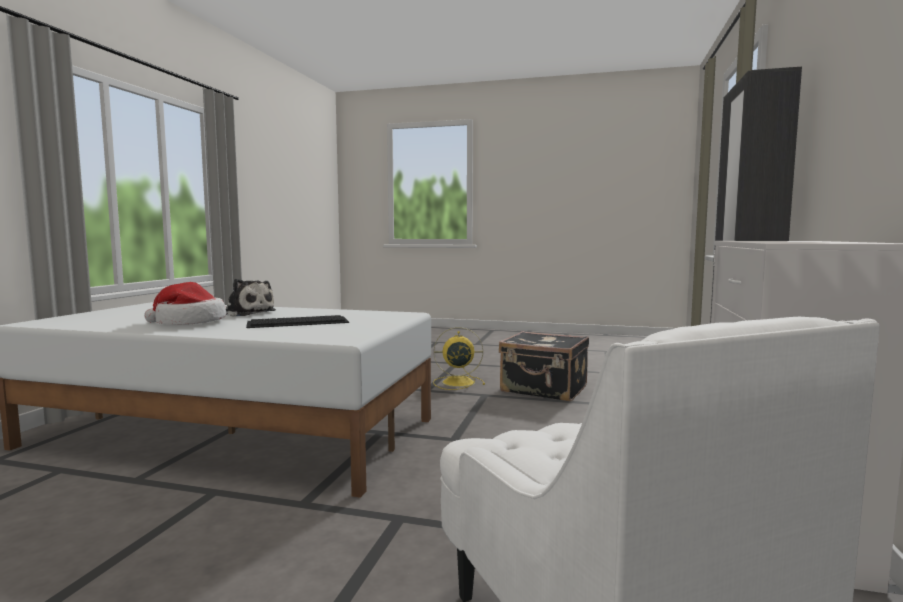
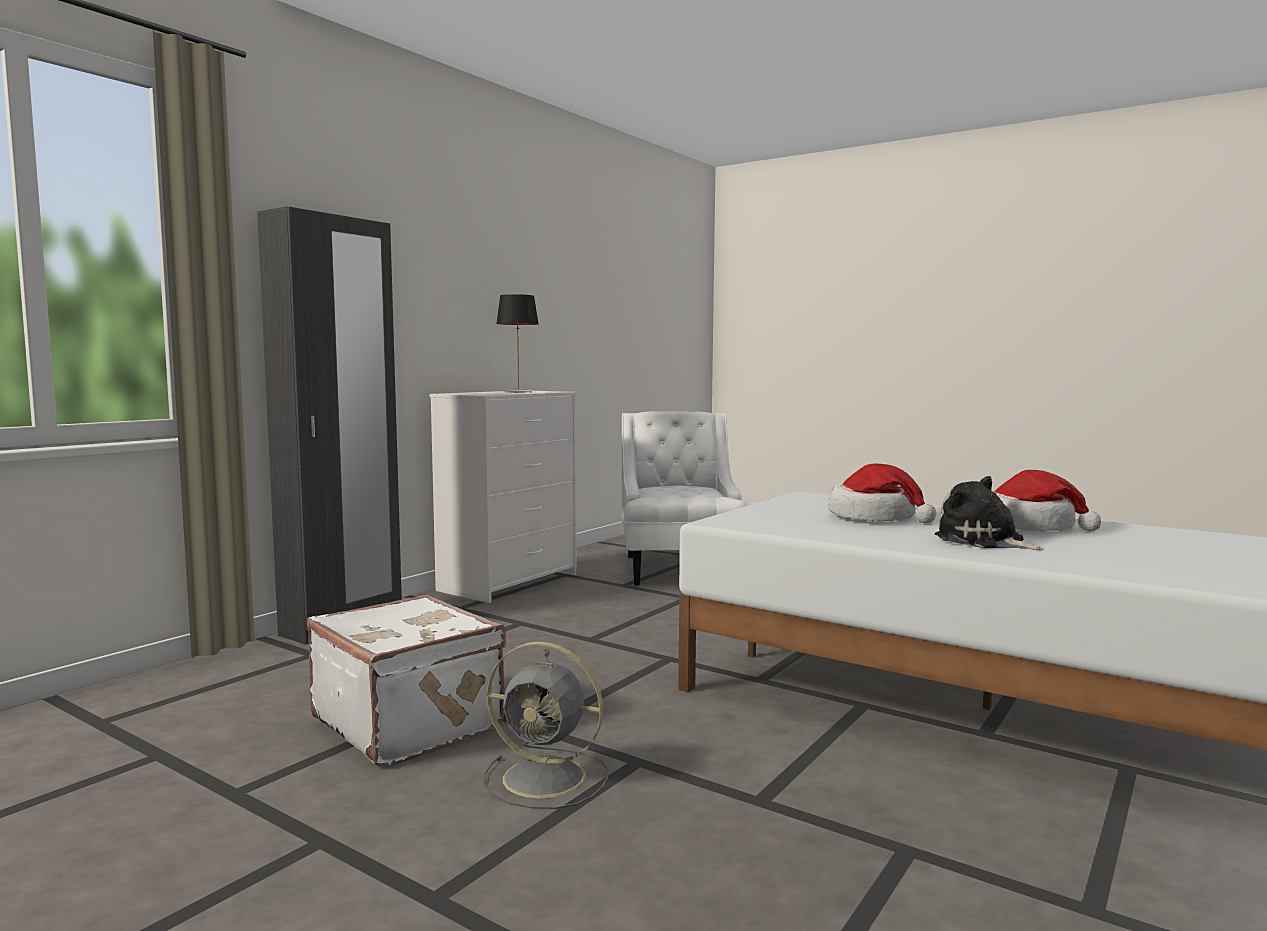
camera: 160 degrees left, 0 degrees up
(297, 322) = (874, 517): keyboard -> hat
(456, 382) = (548, 778): yellow fan -> grey fan
(544, 390) = (410, 723): black suitcase -> white suitcase
(786, 241) = (518, 392): none -> table lamp

